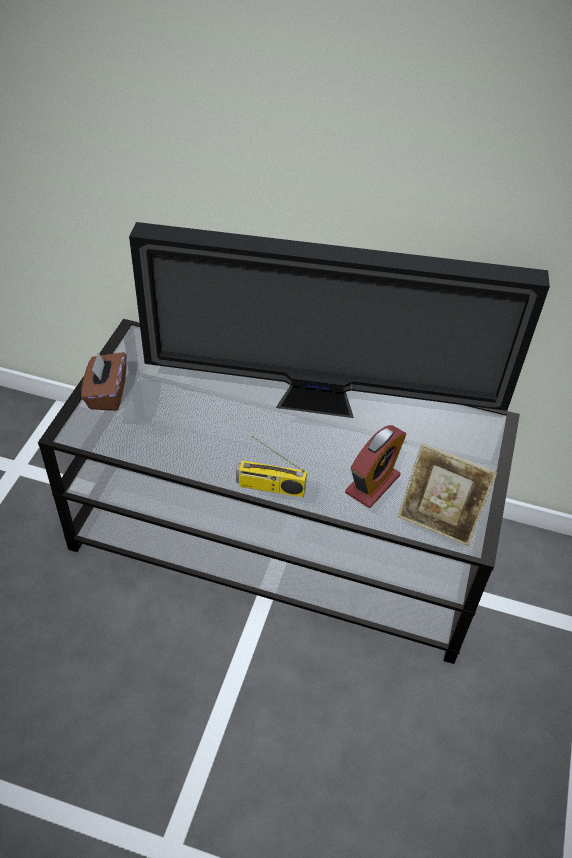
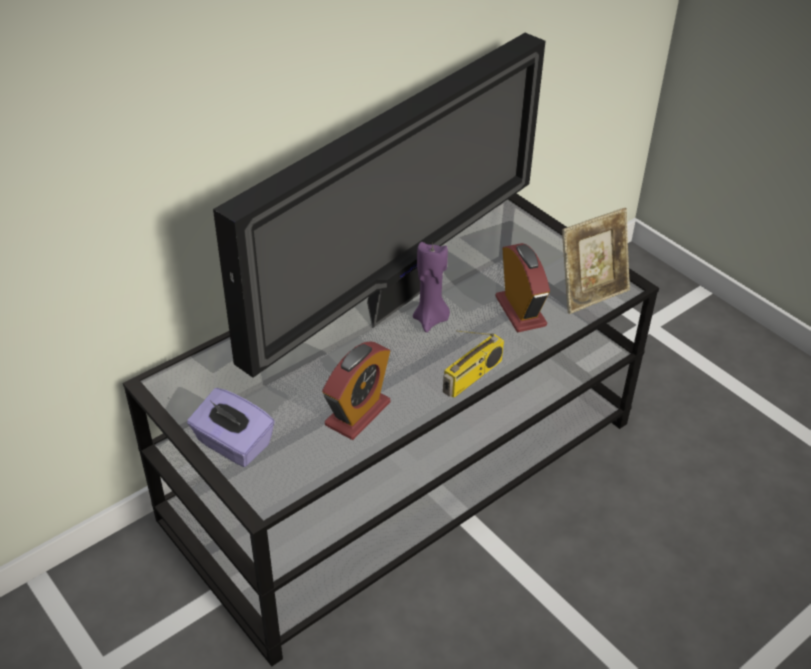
camera: 55 degrees left, 5 degrees down
(106, 394) = (233, 444): brown tissue box -> purple tissue box
(182, 441) = (357, 413): none -> alarm clock
(313, 435) = (431, 320): none -> purple candle

